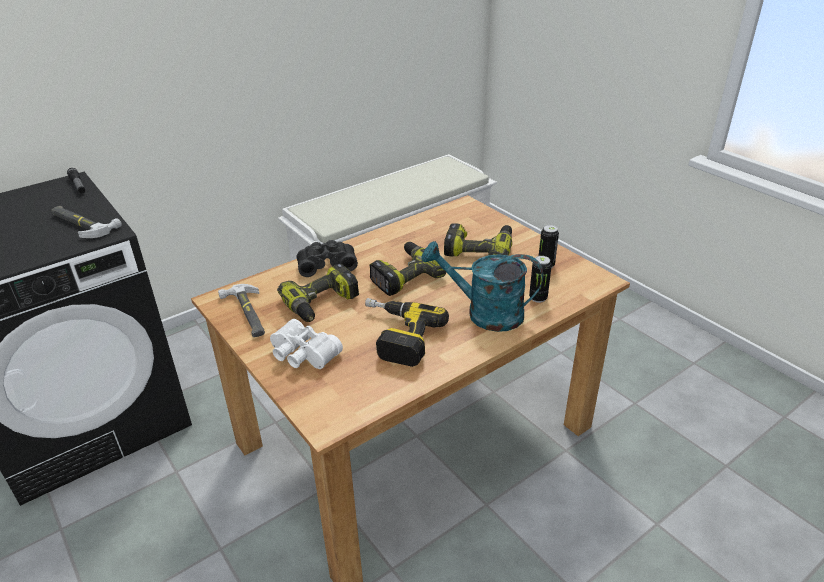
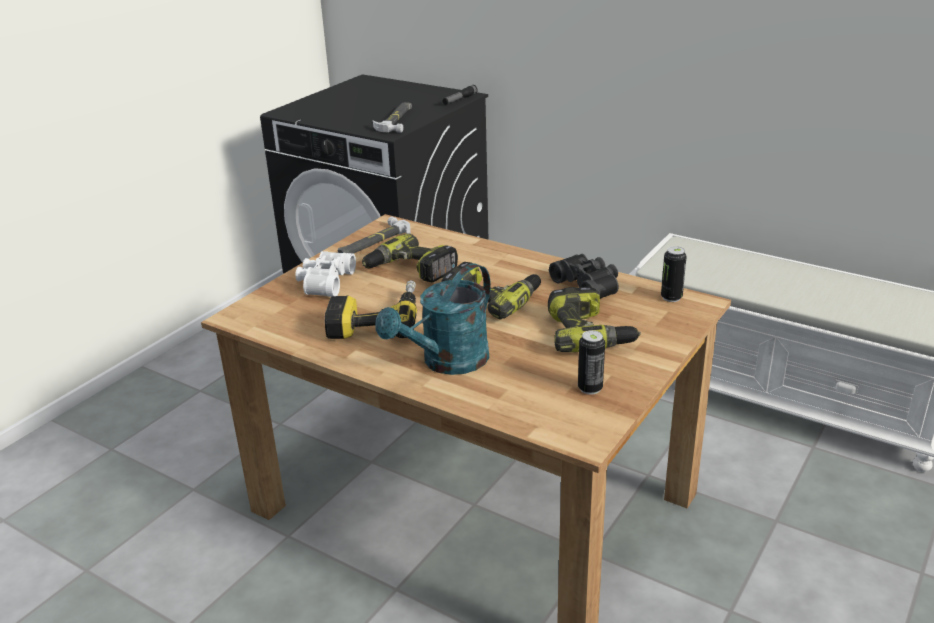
camera: 70 degrees right, 5 degrees down
(326, 264) = (483, 254): black binoculars -> black binoculars (588, 285)
(484, 313) = (447, 363): turquoise watering can -> turquoise watering can turned 135 degrees counterclockwise
(538, 298) = (504, 394): can -> can (671, 297)

